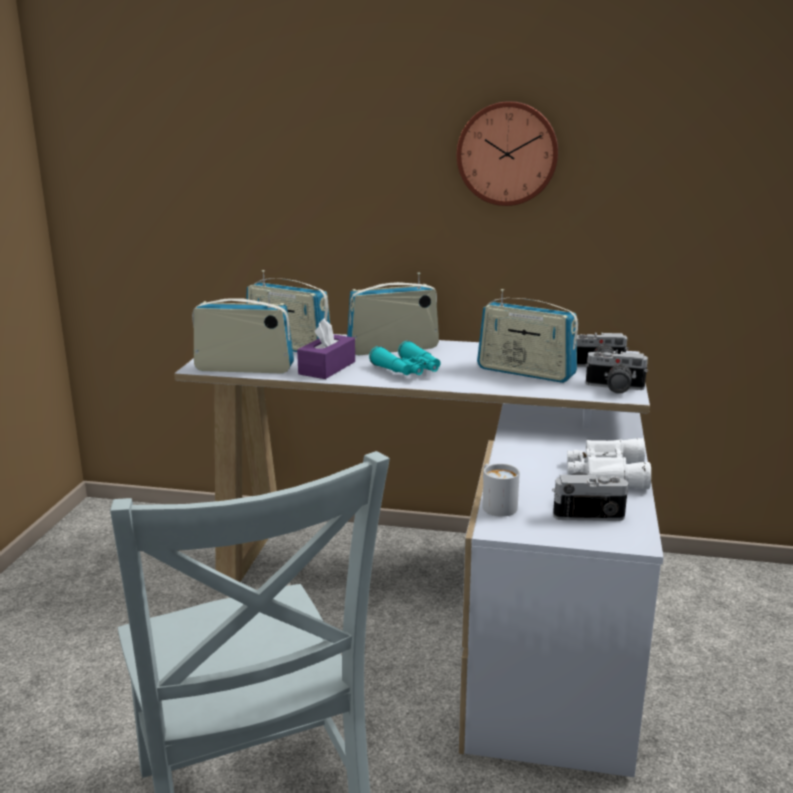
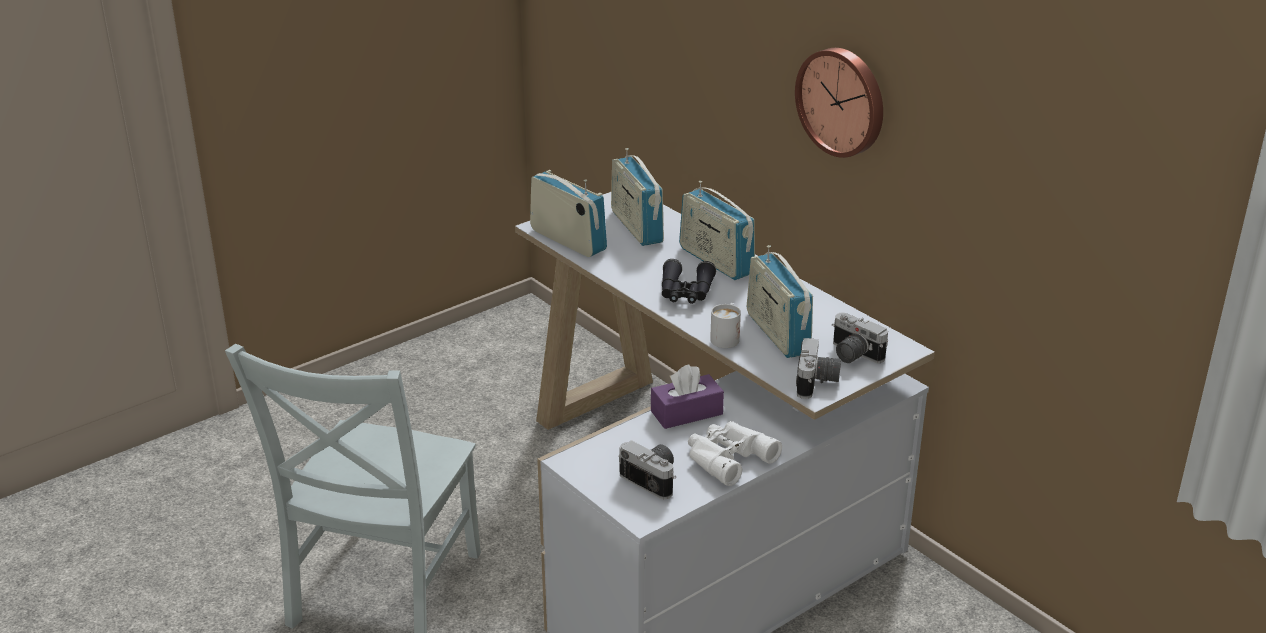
camera: 40 degrees right, 10 degrees up
(327, 368) = (628, 264): purple tissue box -> purple tissue box (686, 413)
(392, 348) = (716, 261): radio -> radio turned 150 degrees counterclockwise
(409, 370) = (686, 292): turquoise binoculars -> black binoculars
(495, 504) = (598, 443): white mug -> white mug (726, 337)
(614, 389) = (817, 383): camera -> camera turned 135 degrees counterclockwise

